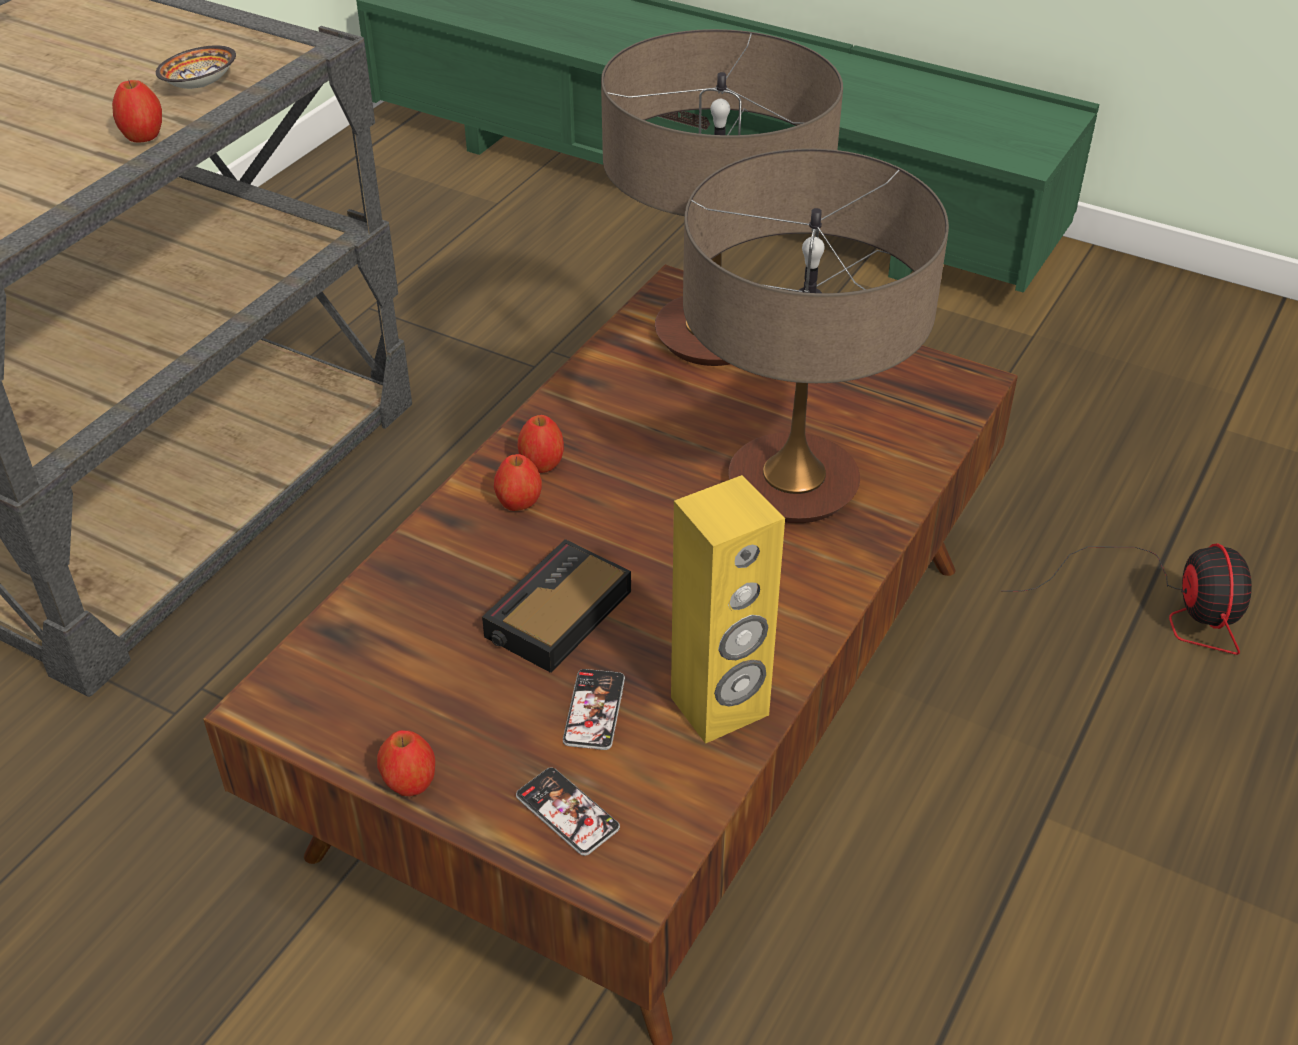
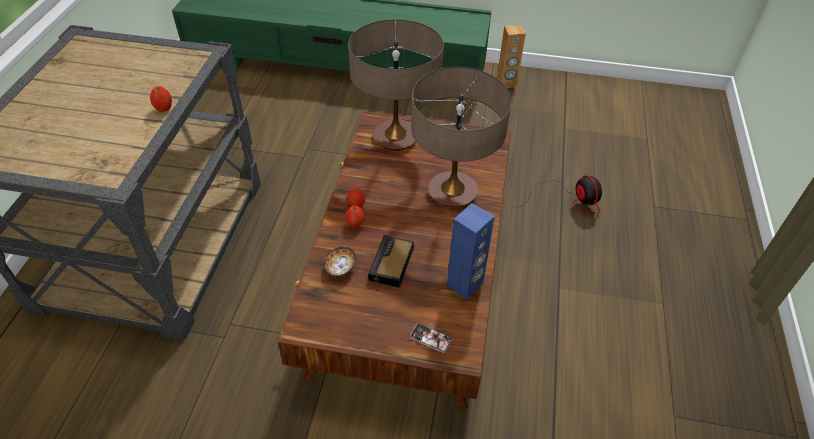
camera: 20 degrees left, 5 degrees up
(200, 85) = (173, 79): bowl -> bowl (340, 268)
(410, 783) = (369, 344): apple -> none
(594, 710) = (422, 297): phone -> none
(720, 707) = (465, 284): yellow speaker -> blue speaker
(1109, 296) = (506, 83): none -> brown speaker

